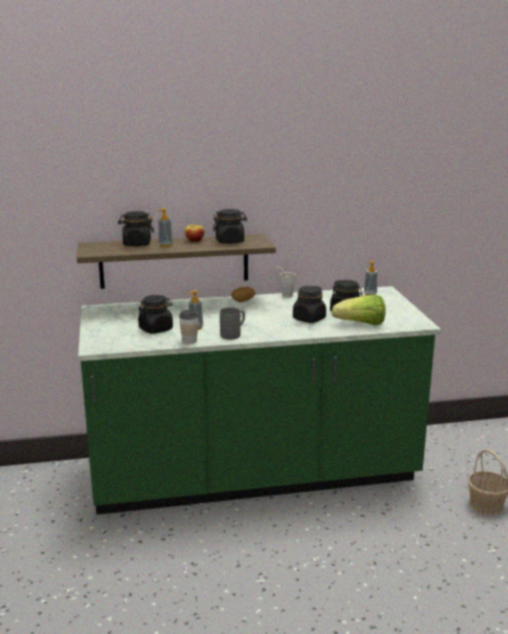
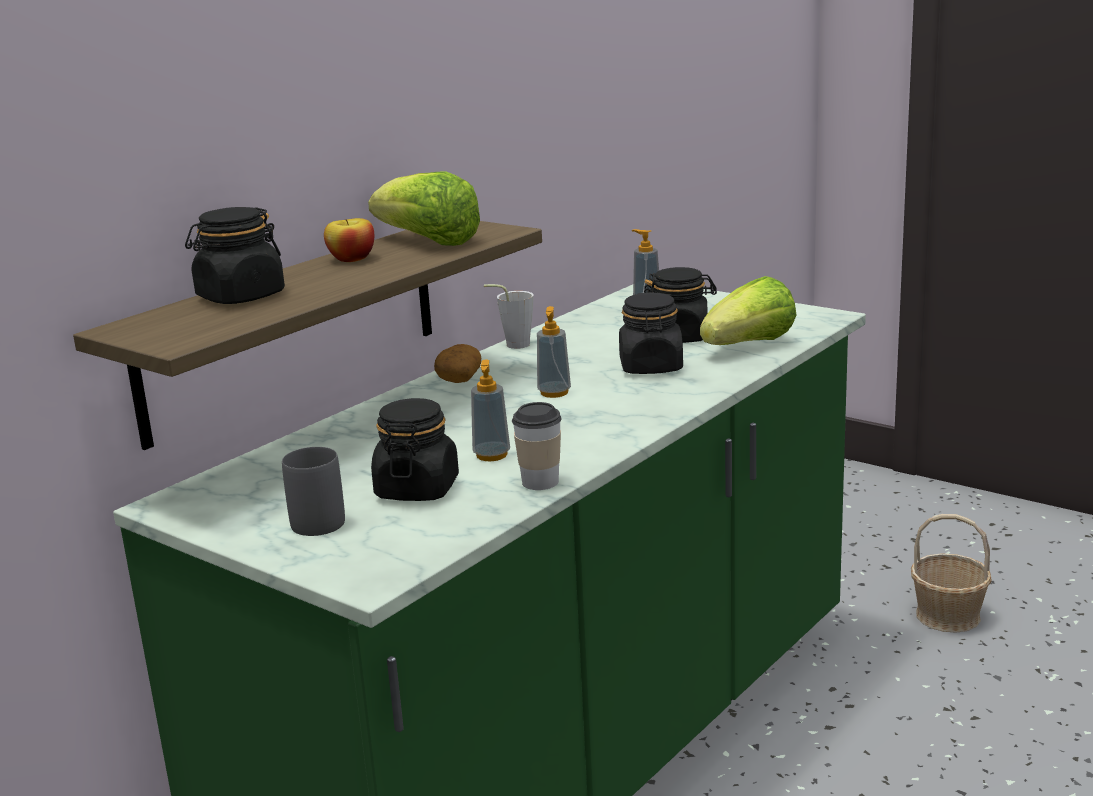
camera: 40 degrees left, 0 degrees up
(165, 245) = (317, 282): soap dispenser -> soap dispenser (554, 393)
(230, 241) = (428, 242): black jar -> lettuce
(233, 334) = (592, 438): grey mug -> grey mug (321, 518)

